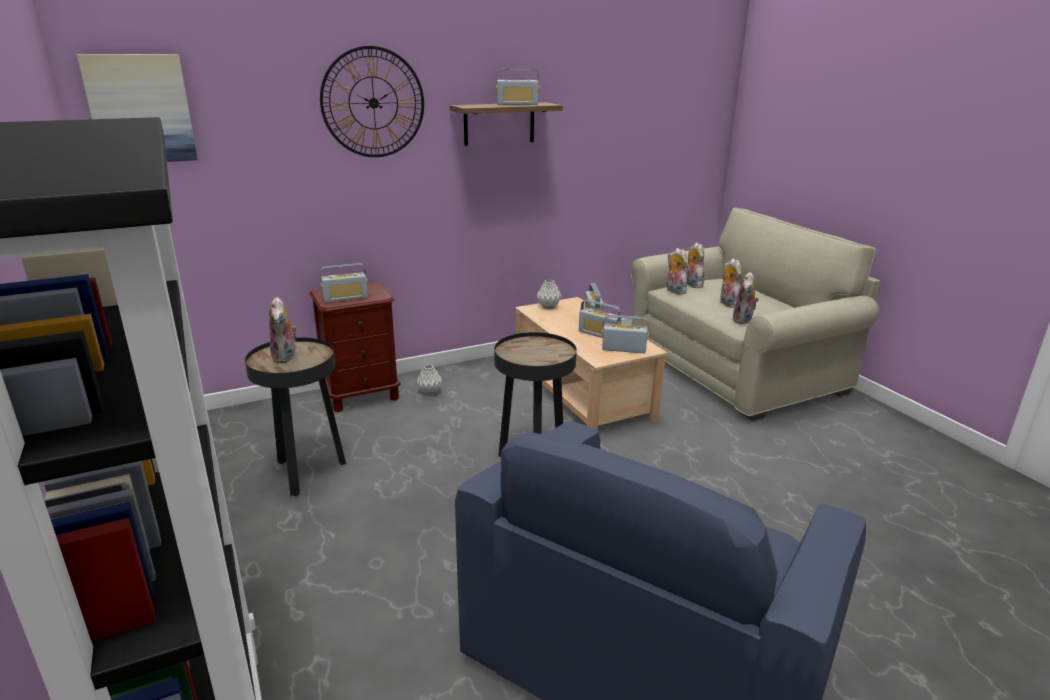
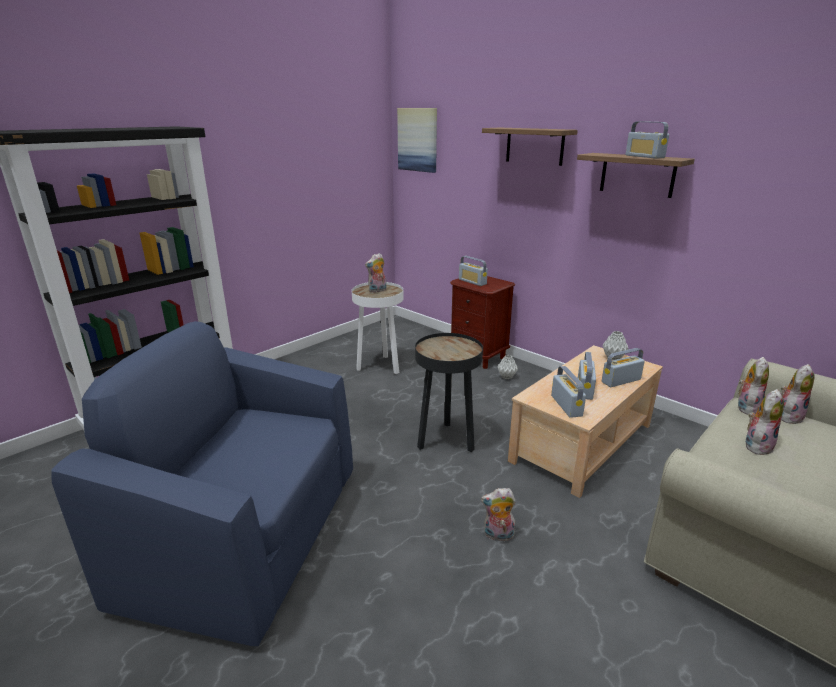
camera: 70 degrees right, 0 degrees up
(306, 473) = (380, 367): black side table -> white side table
(373, 103) = (534, 146): wall clock -> shelf
(743, 320) = (722, 463): plush toy -> plush toy (497, 535)

